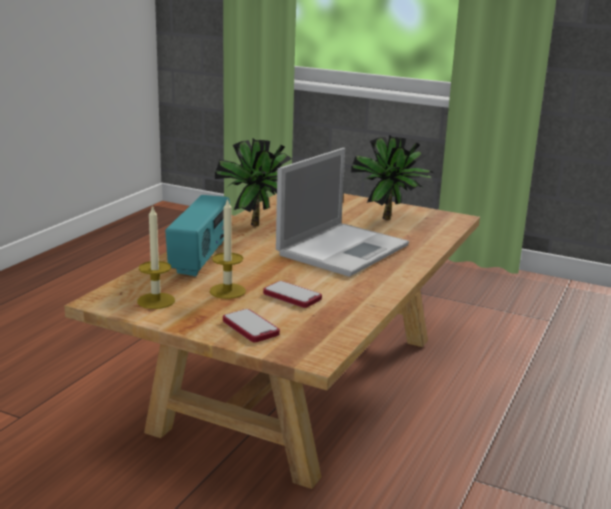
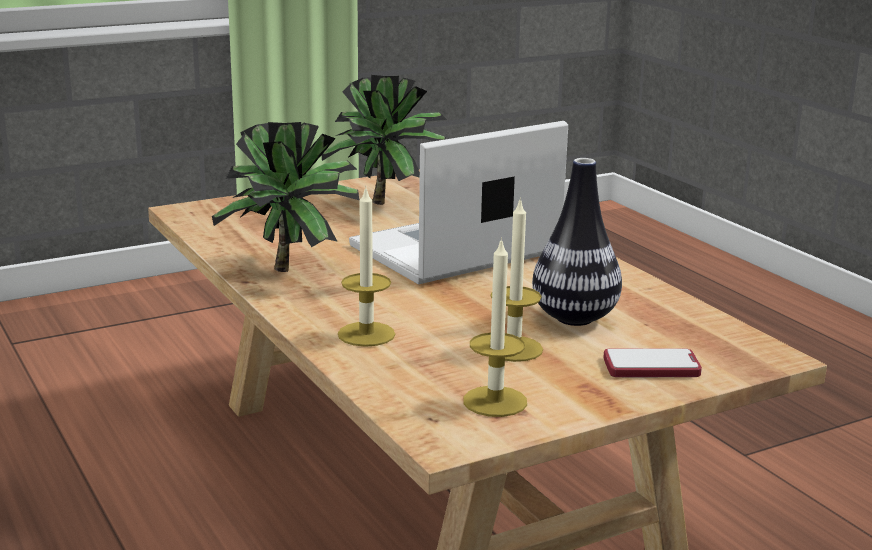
camera: 55 degrees left, 0 degrees up
(201, 258) = (366, 334): radio -> candle
(292, 296) = (575, 318): phone -> vase
(344, 249) = (451, 251): laptop -> laptop turned 105 degrees counterclockwise

